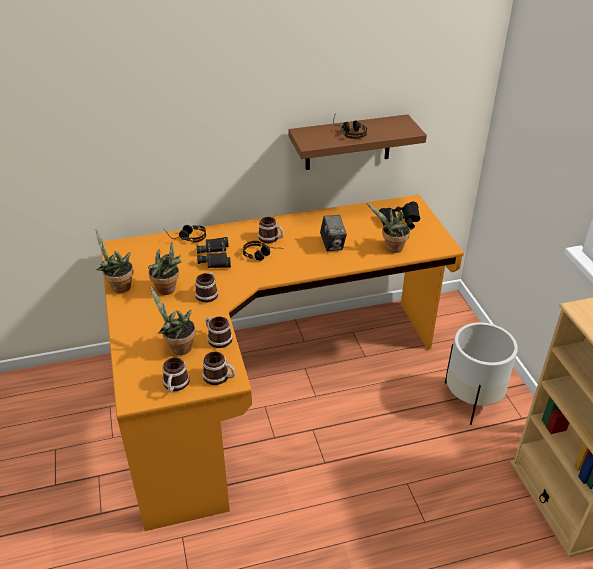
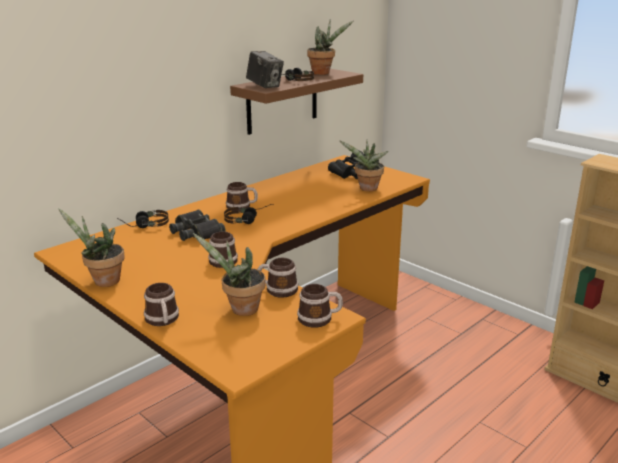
camera: 30 degrees left, 15 degrees down
(169, 290) = (172, 268): potted plant -> potted plant (323, 73)
(175, 385) = (276, 341): mug -> mug (163, 320)
(332, 245) = (309, 198): camera -> camera (265, 86)
(472, 399) = (467, 335): white planter -> none

